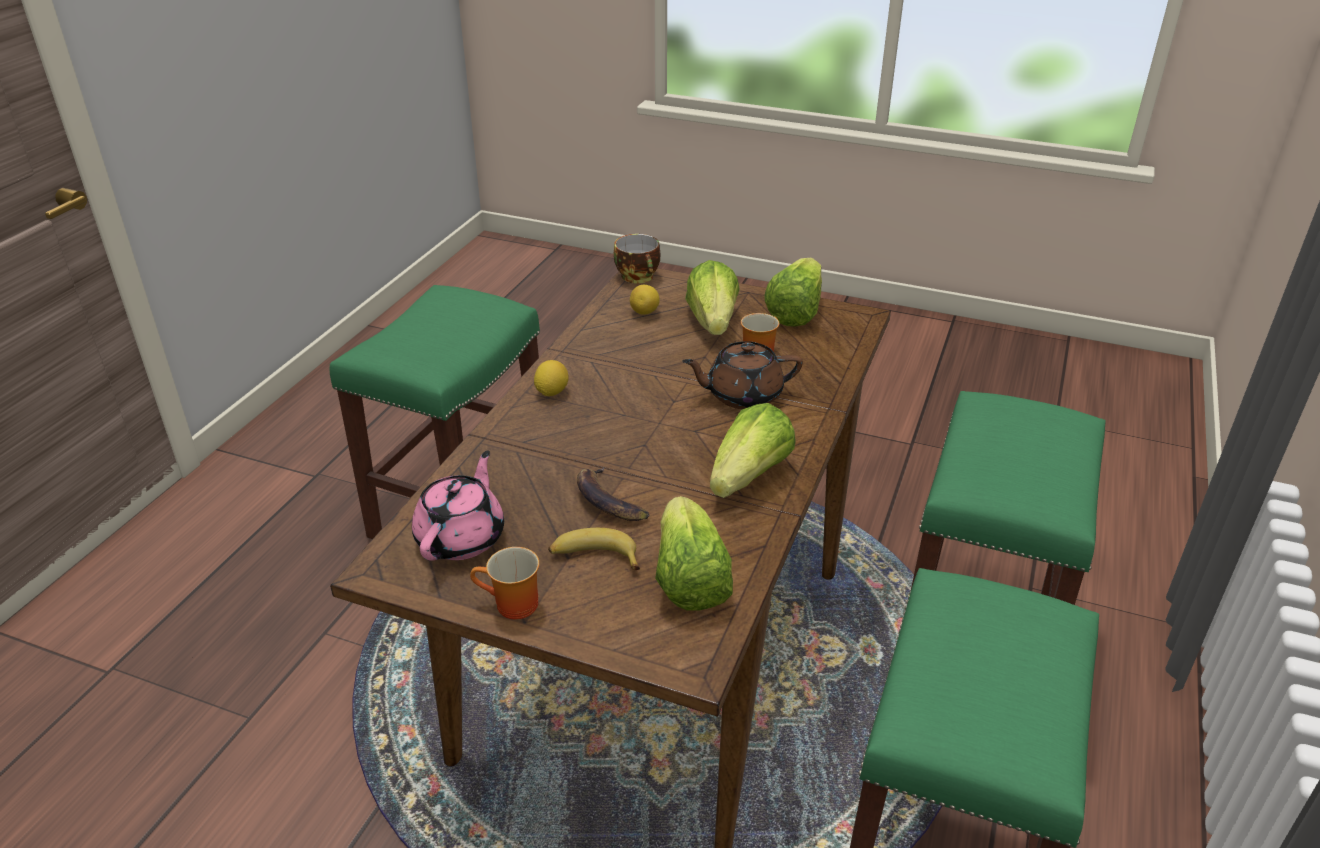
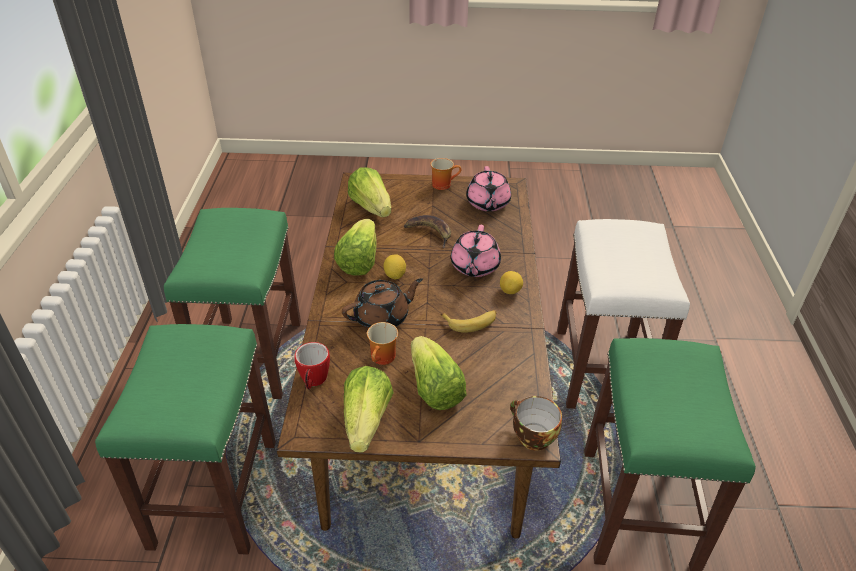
camera: 160 degrees right, 5 degrees up
(337, 666) = (603, 370): none -> white stool
(575, 432) = (474, 267): none -> pink teapot
(594, 557) = (420, 207): banana -> banana (471, 322)
(645, 312) = (496, 386): lemon -> lemon (395, 275)
(846, 350) = (313, 381): none -> mug

